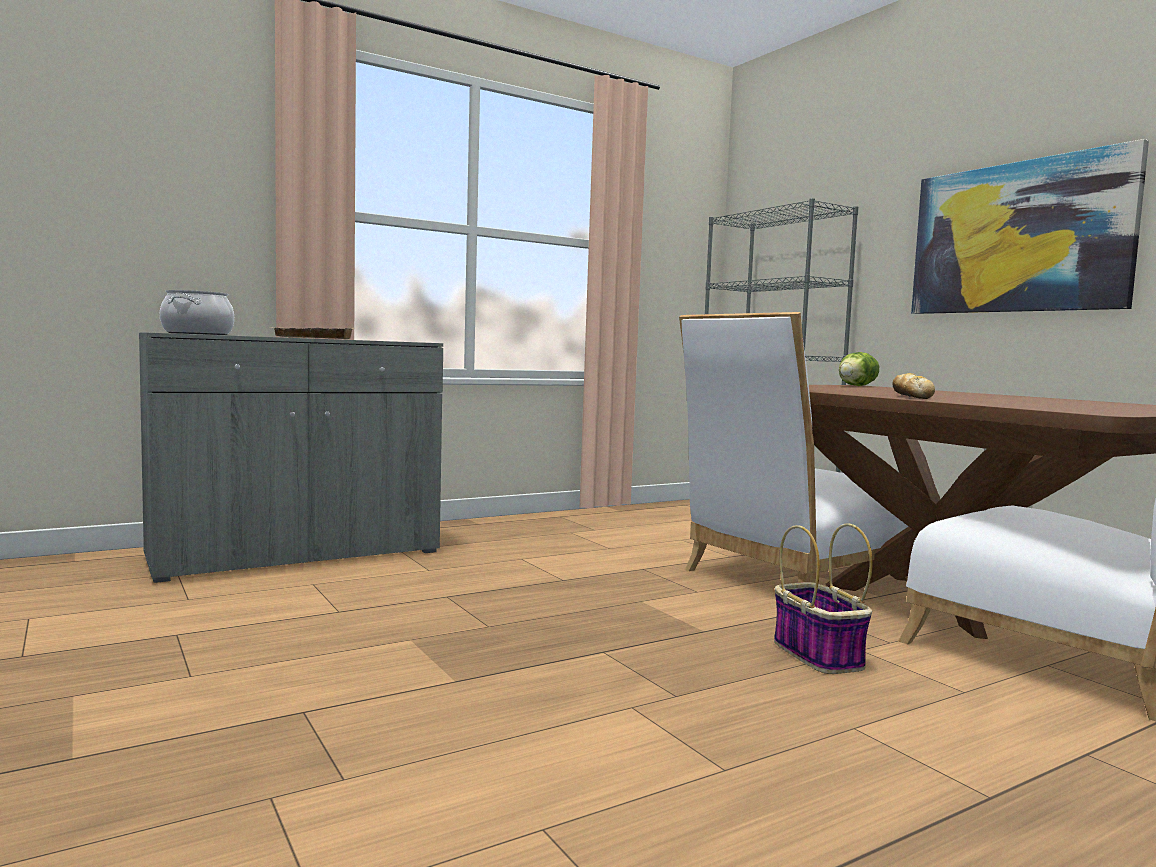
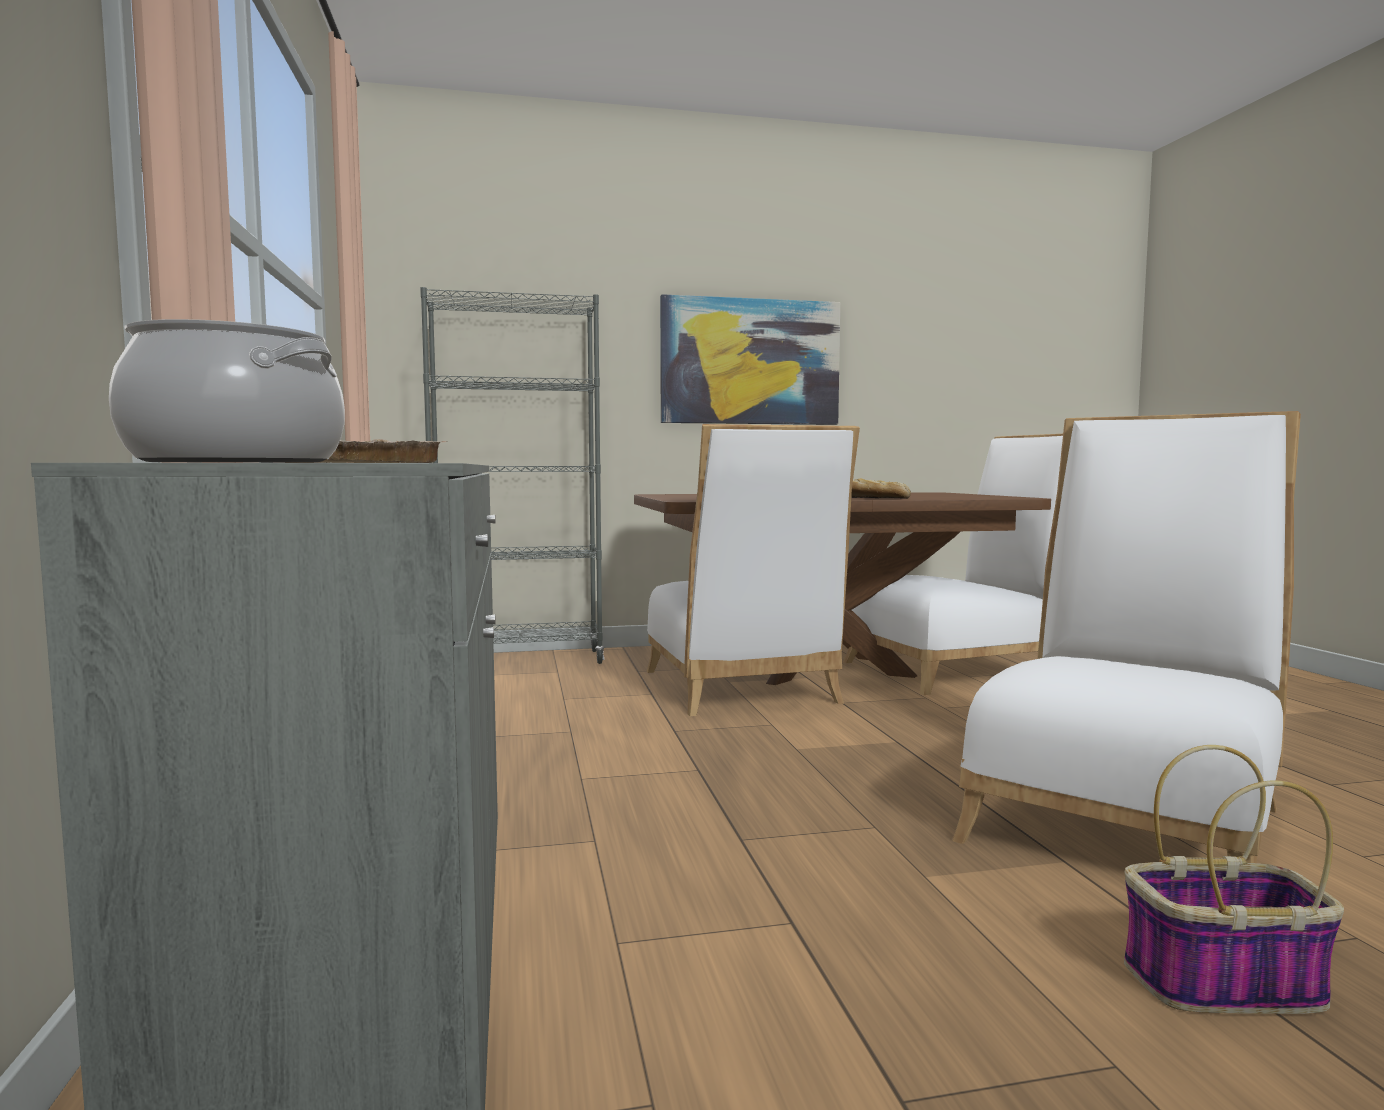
camera: 70 degrees left, 0 degrees up
(578, 714) = (1127, 816): none -> white chair
(816, 654) = (956, 720): basket -> basket (1221, 984)
(857, 386) = (669, 494): lettuce -> none

